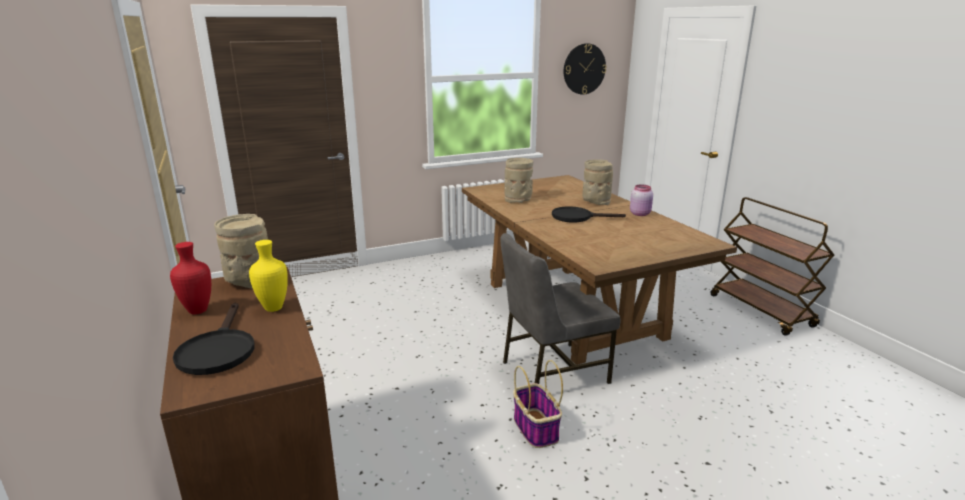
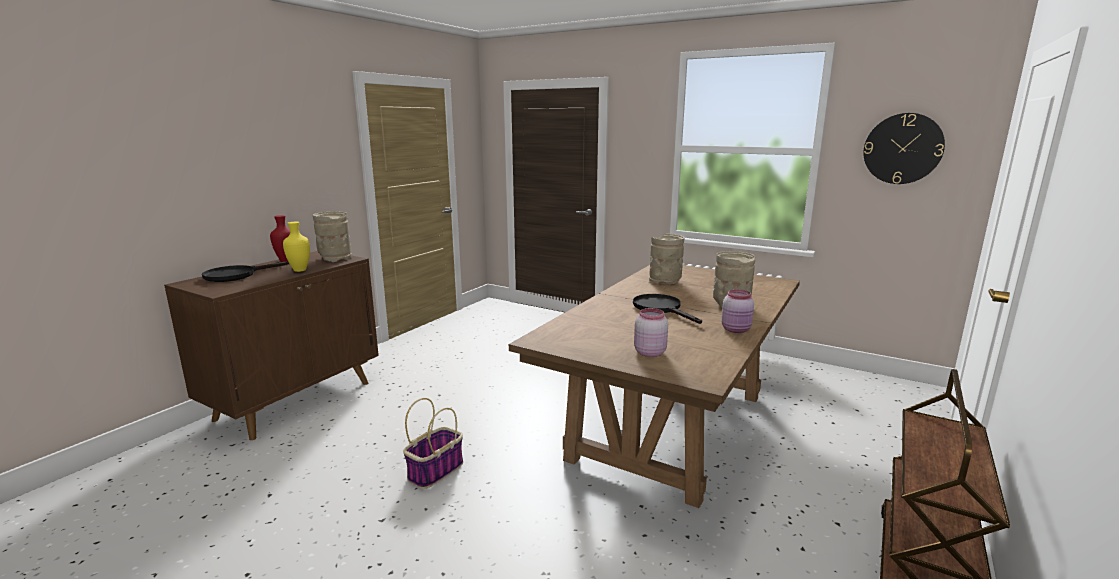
camera: 55 degrees right, 5 degrees down
(552, 371) = (535, 451): grey chair -> none
(657, 243) = (649, 352): none -> pink jar

